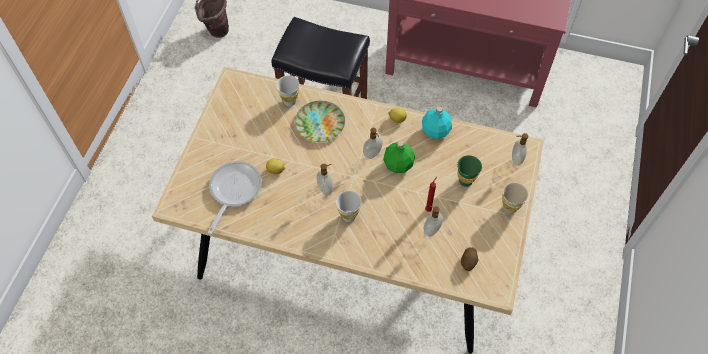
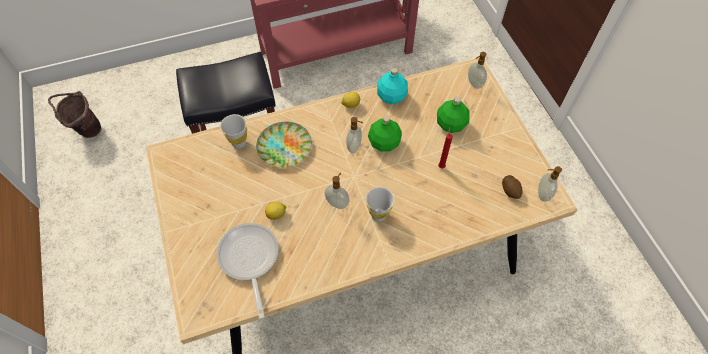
camera: 35 degrees left, 0 degrees up
(431, 230) = (458, 182): soap dispenser -> soap dispenser (542, 194)
(465, 181) = (450, 124): green cup -> green bottle
(509, 208) = (503, 126): beige cup -> none

